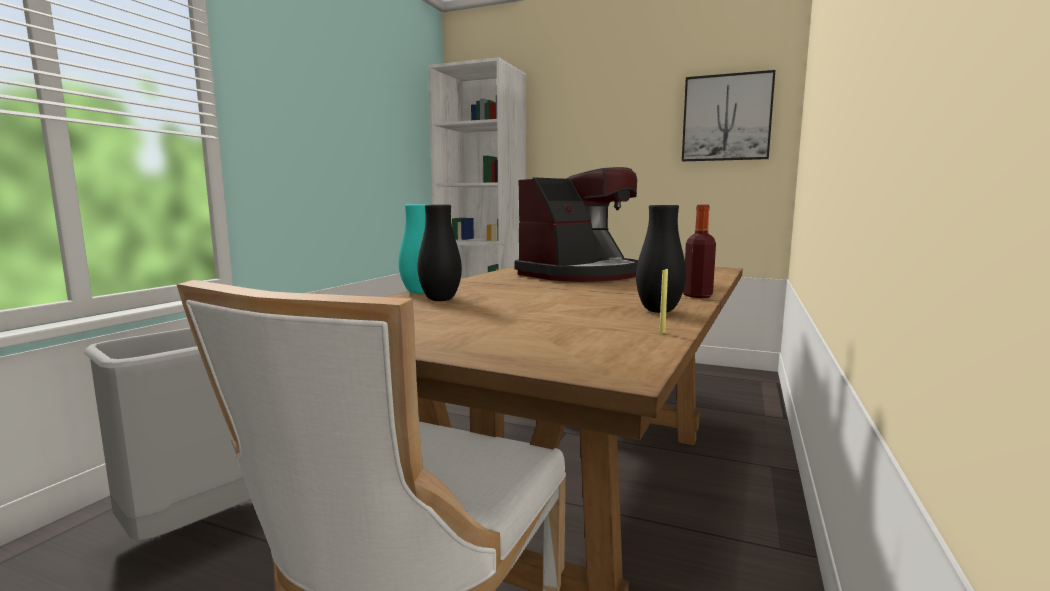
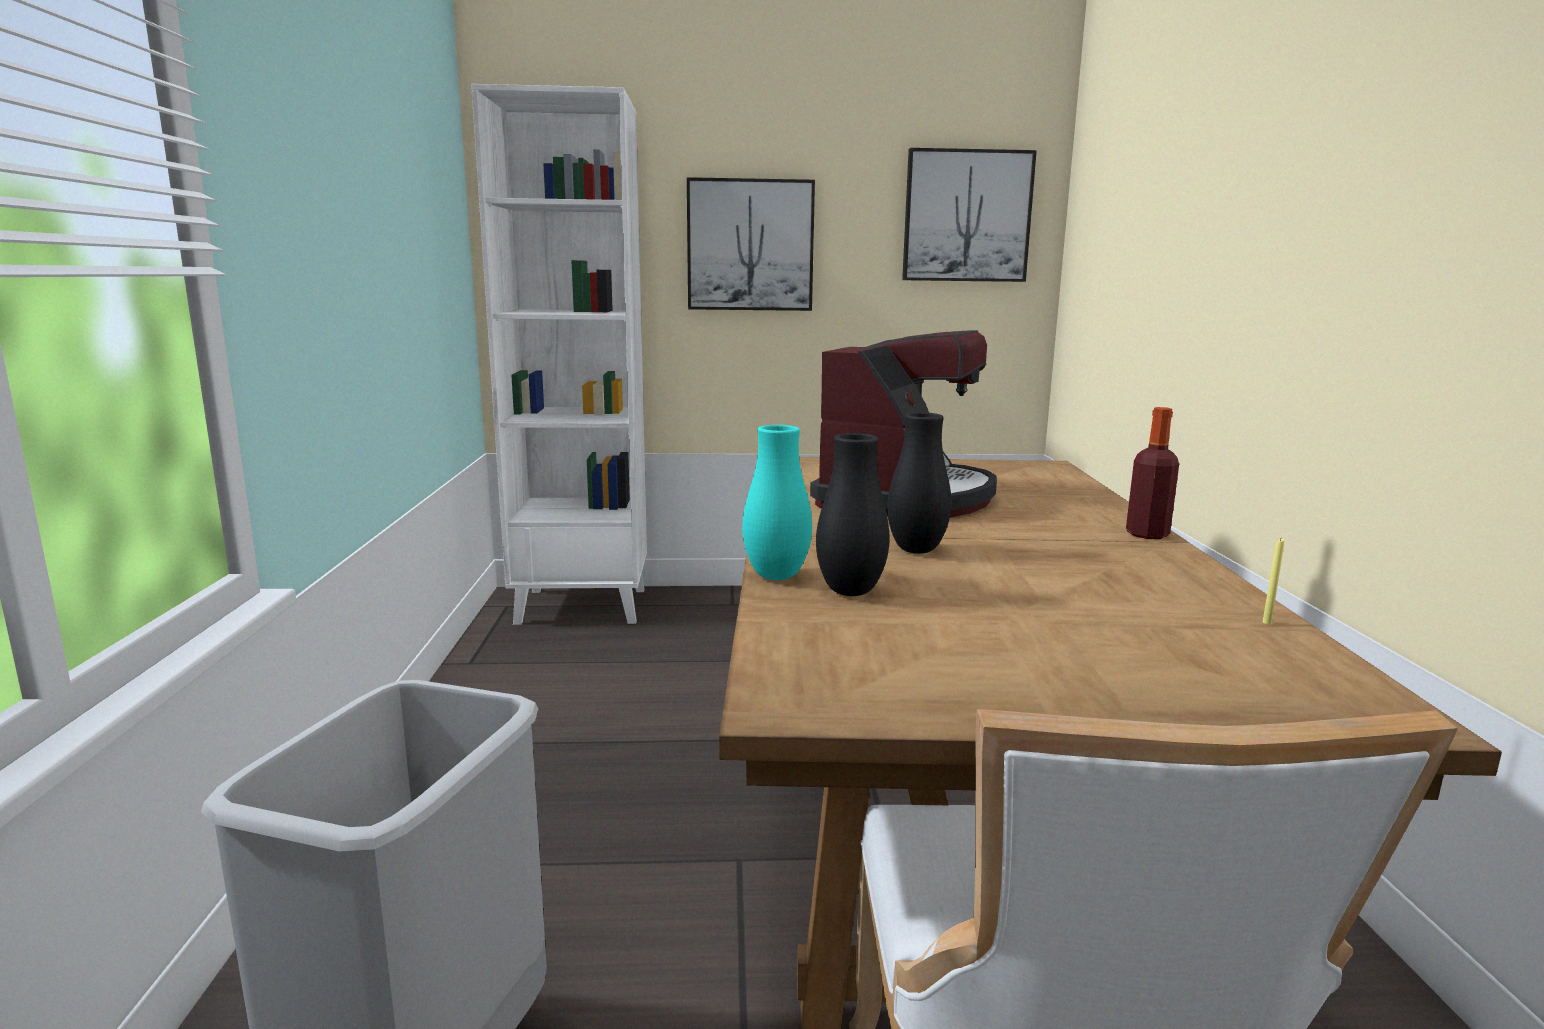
camera: 25 degrees left, 5 degrees up
(587, 144) = (750, 245): none -> picture
(659, 311) = (1174, 576): black vase -> black vase (916, 550)

